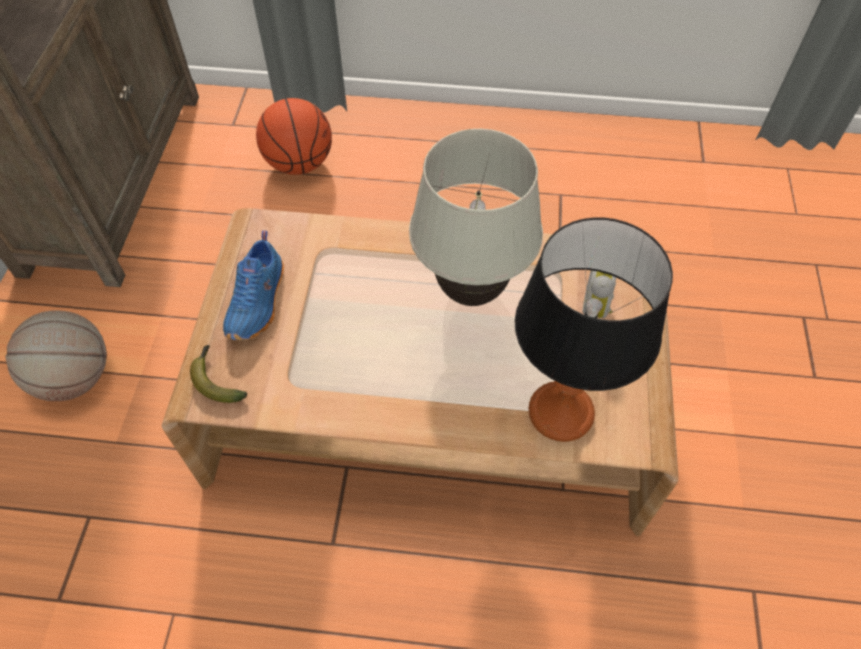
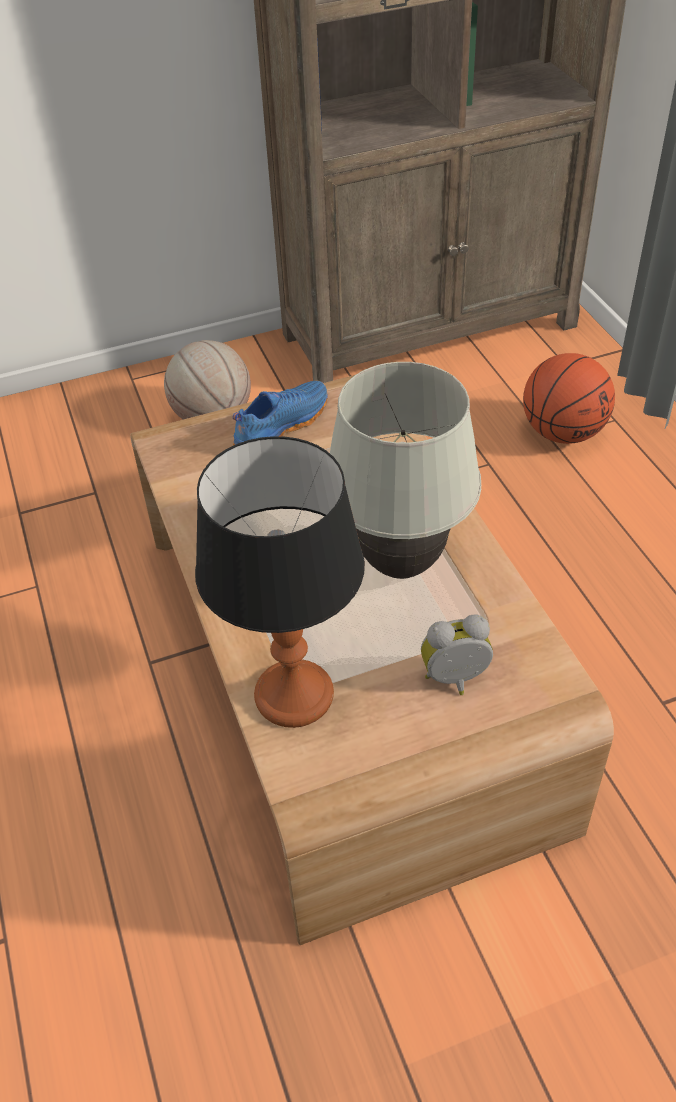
camera: 65 degrees right, 10 degrees down
(216, 379) = (183, 439): banana -> none
(258, 302) = (279, 427): blue shoe -> blue shoe turned 150 degrees clockwise

